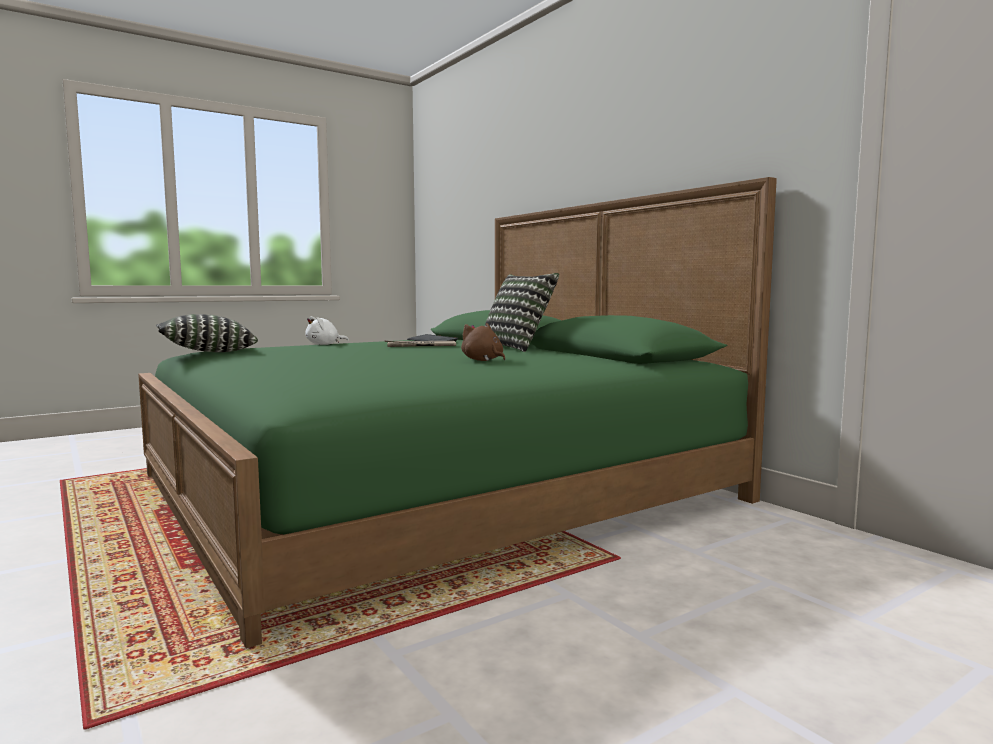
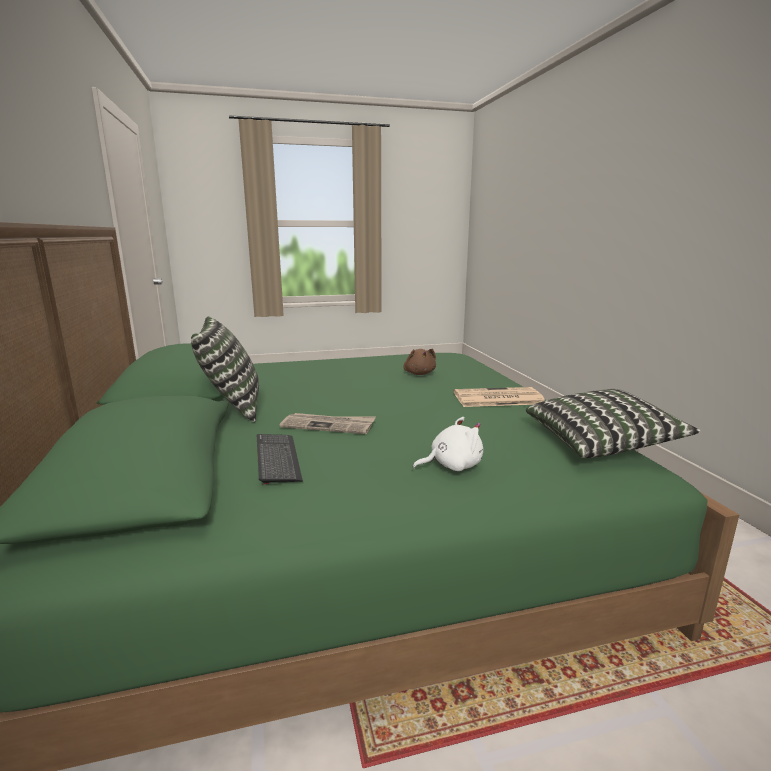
camera: 160 degrees left, 10 degrees up
(269, 358) = (497, 398): none -> newspaper
(483, 360) = (327, 374): brown plush toy -> brown plush toy (419, 373)

